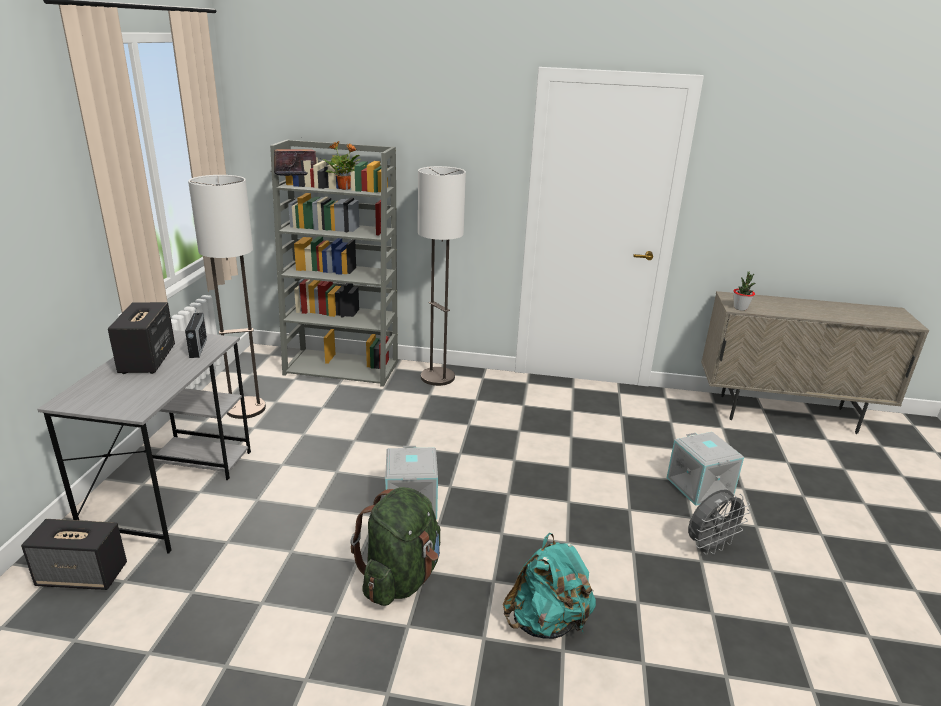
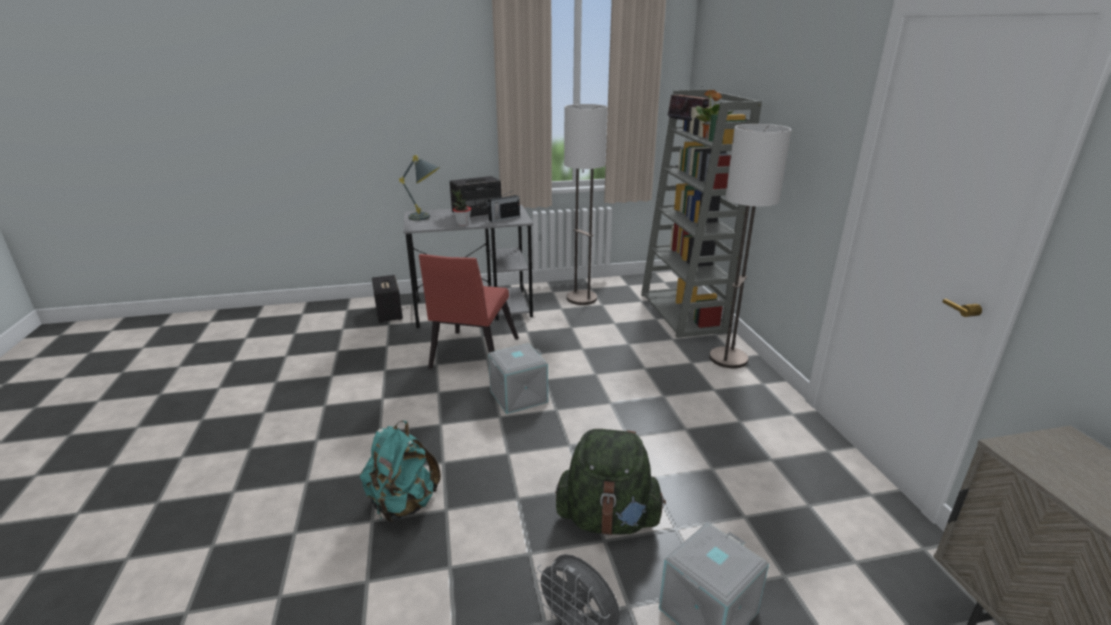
camera: 70 degrees right, 0 degrees up
(107, 396) = (426, 218): none -> grey table lamp
(297, 518) = (471, 356): none -> red chair
(401, 578) = (427, 415): green backpack -> green backpack (608, 519)
(740, 308) = (1023, 455): potted plant -> potted plant (463, 224)

